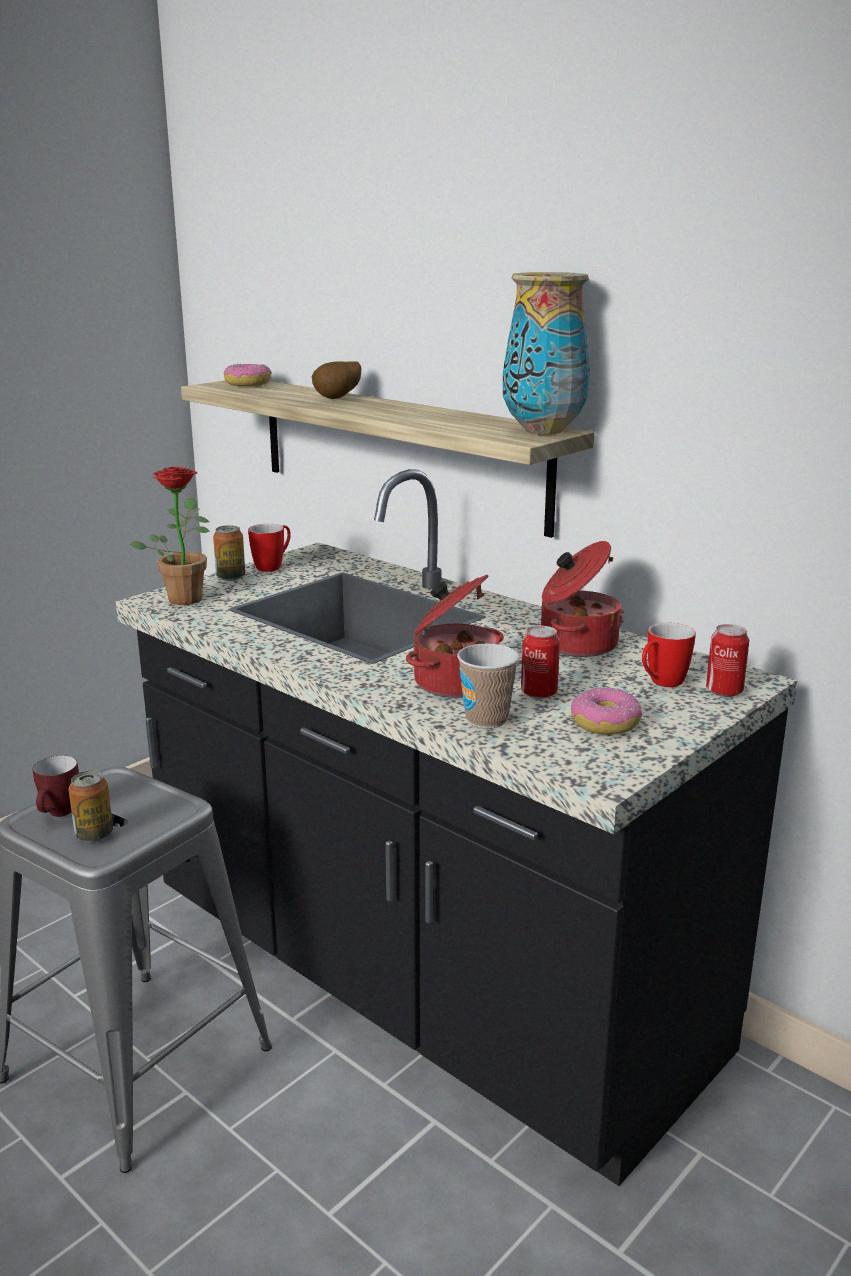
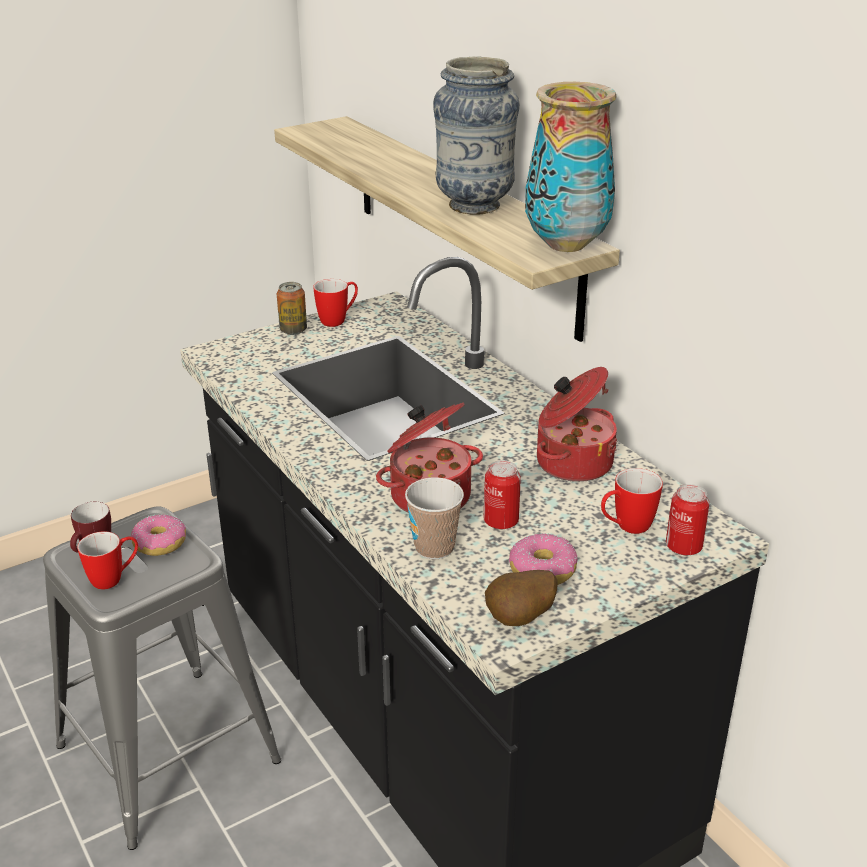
camera: 15 degrees right, 10 degrees up
(94, 834) = (114, 578): can -> mug
(184, 597) = (241, 351): potted plant -> none
(248, 384) = (338, 130): donut -> donut (160, 543)
(338, 399) = (406, 165): potato -> potato (520, 620)
(431, 416) = (474, 206): none -> vase

